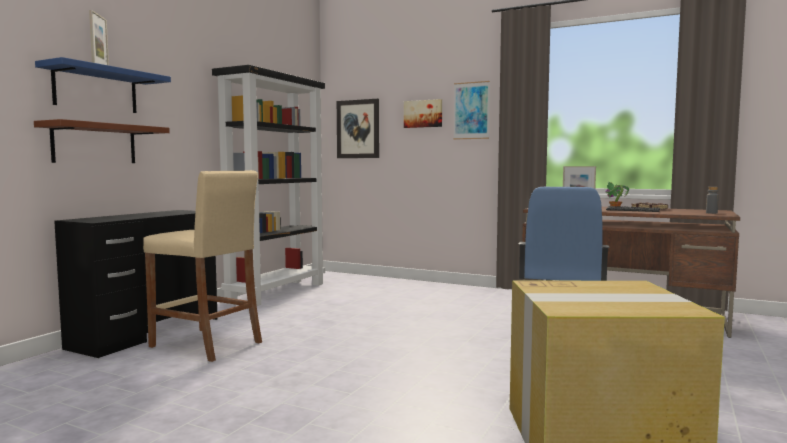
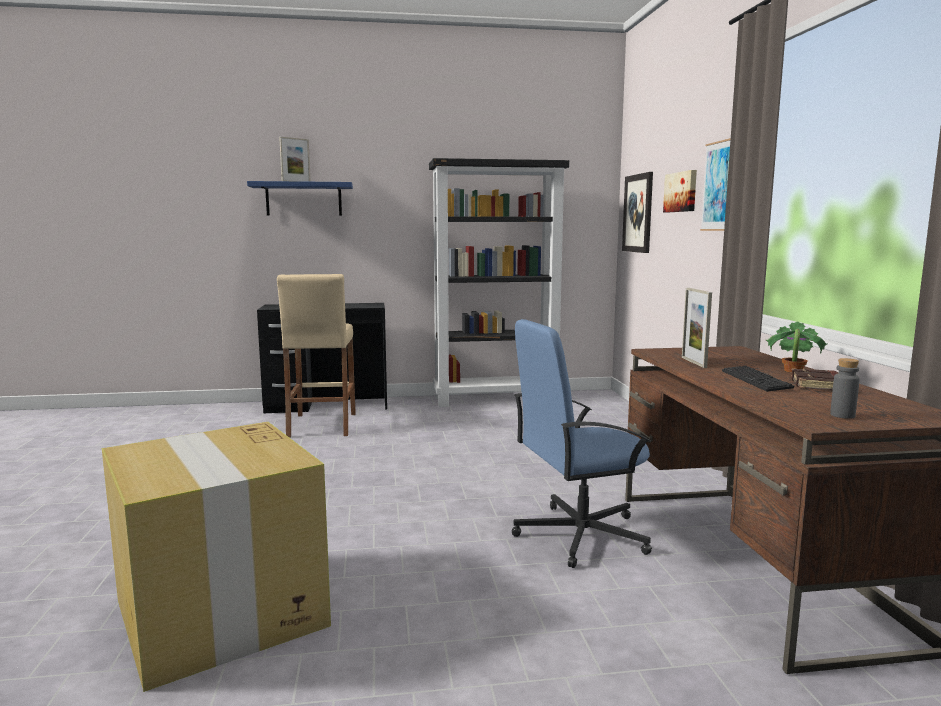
camera: 55 degrees right, 5 degrees up
(94, 144) = (302, 244): brown shelf -> none

